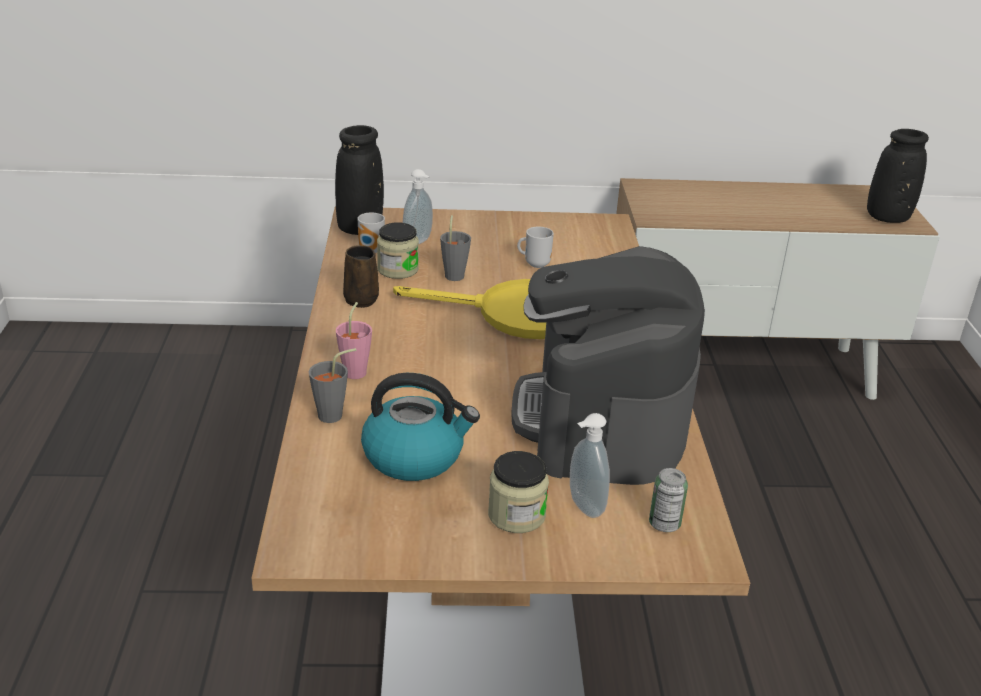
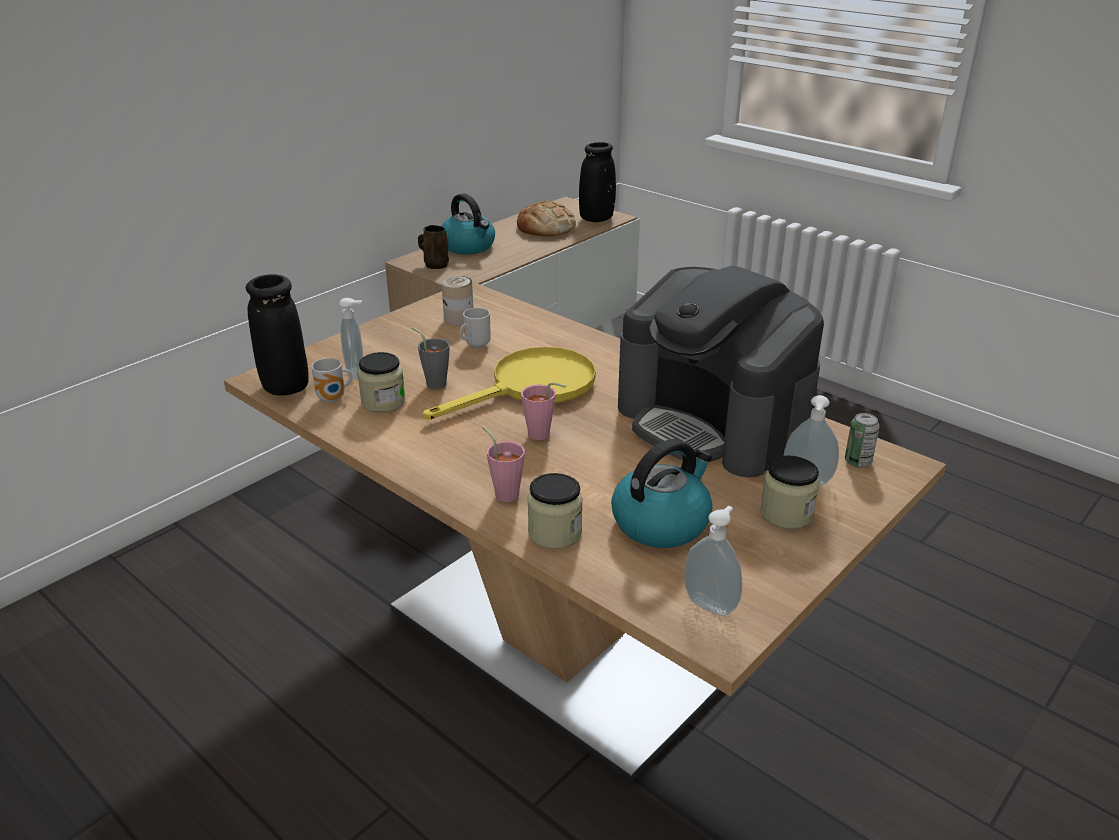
camera: 45 degrees left, 0 degrees up
(335, 414) = (555, 533): grey cup -> jar
(337, 526) = (711, 604): none -> soap dispenser
(361, 299) = (400, 439): brown mug -> brown mug (435, 265)
(455, 351) = (543, 435): none -> pink cup
(562, 239) = (459, 318): none -> can
(713, 193) = (469, 246): none -> kettle
(818, 206) = (545, 227): none -> bread

